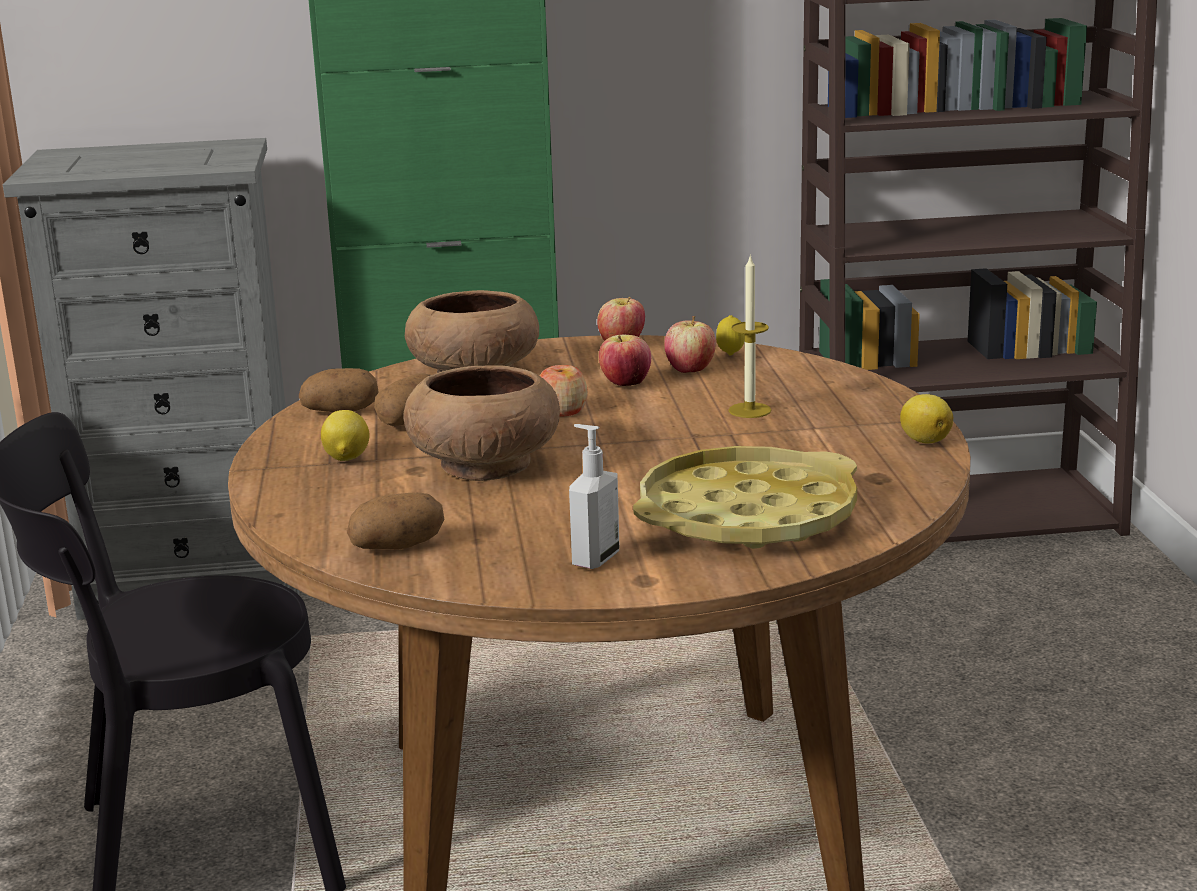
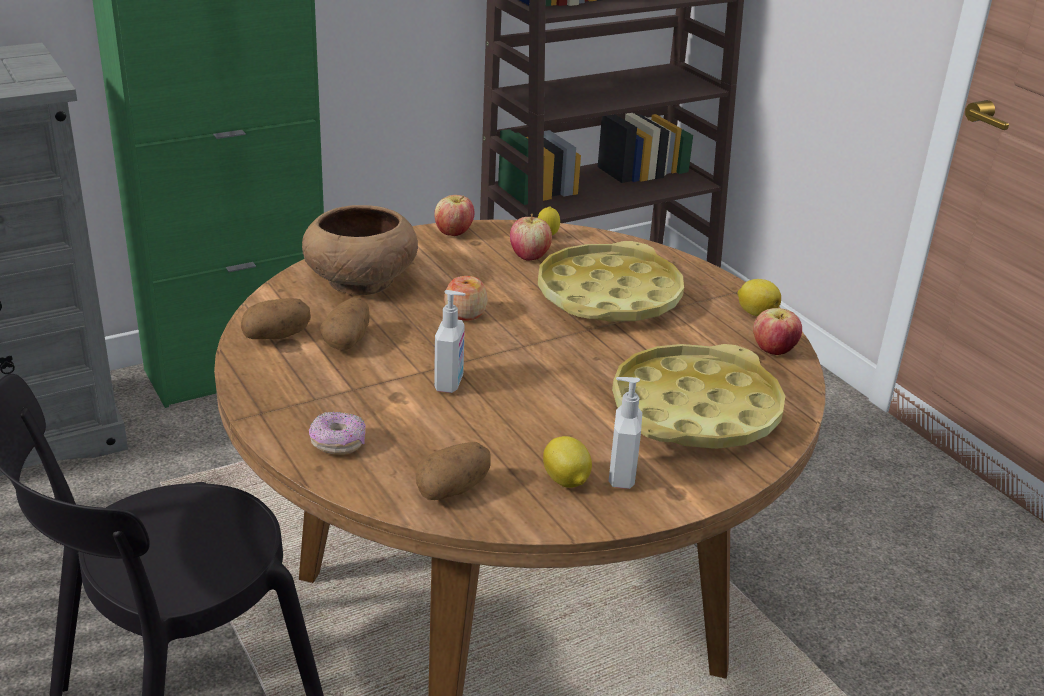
camera: 25 degrees left, 10 degrees up
(316, 499) = (338, 444): none -> donut
(346, 458) = (326, 392): lemon -> lemon (566, 481)
(484, 465) = (450, 383): brown bowl -> soap dispenser
(625, 384) = (491, 277): apple -> apple (773, 351)
(749, 410) = (608, 296): candle -> yellow tray

